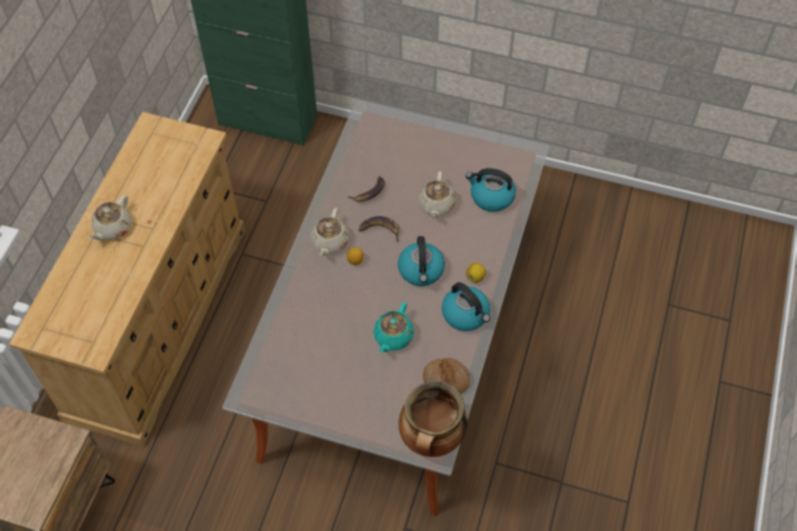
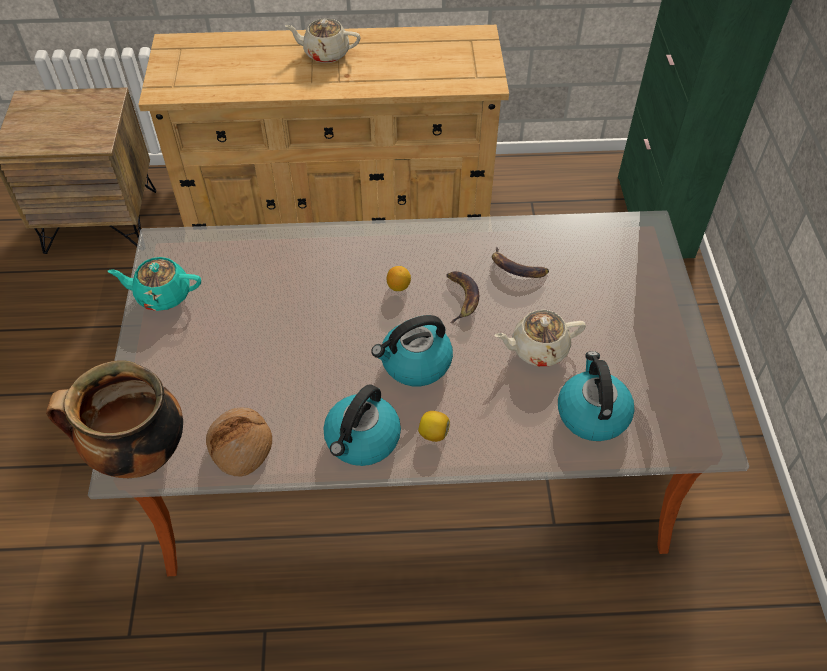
camera: 70 degrees right, 5 degrees down
(329, 242) = (415, 252): beige teapot -> none
(393, 337) = (292, 362): turquoise teapot -> turquoise teapot (162, 295)

